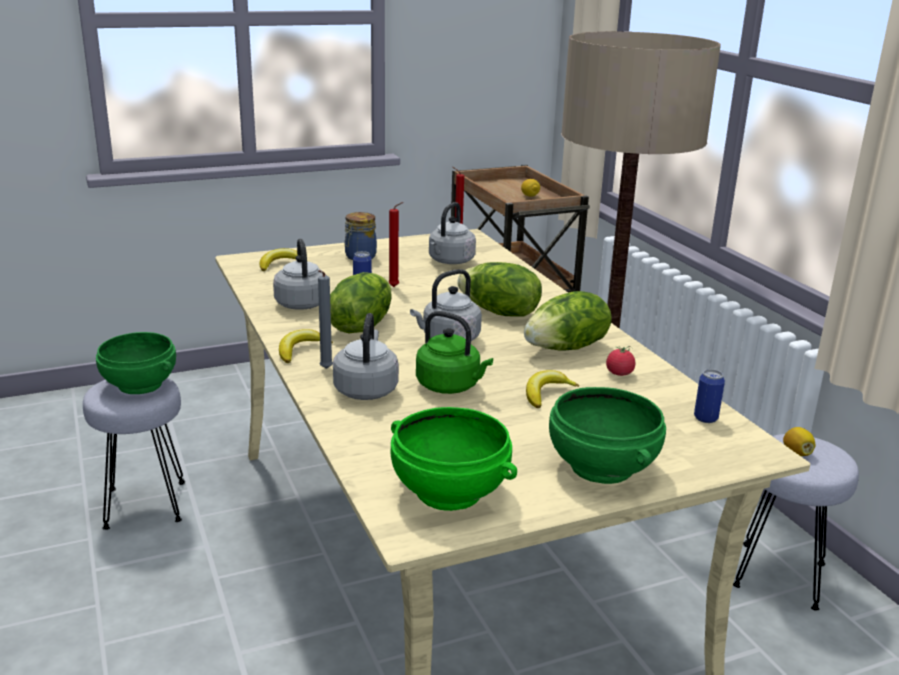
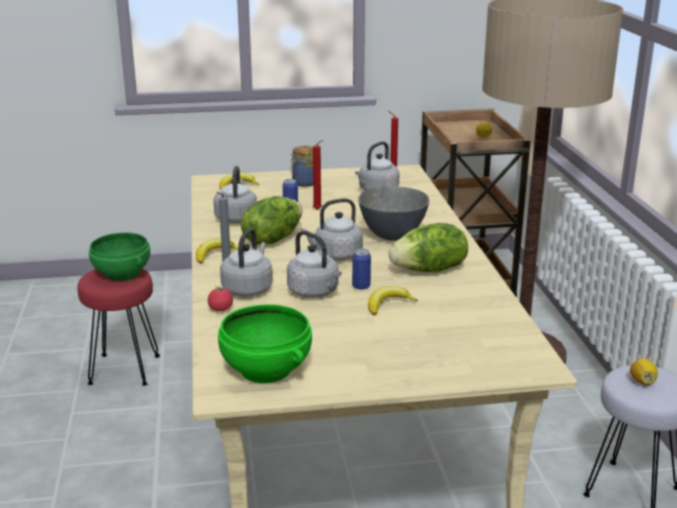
camera: 15 degrees right, 0 degrees up
(145, 504) = (125, 369): grey stool -> red stool
(451, 386) = (315, 292): green kettle -> grey kettle
(499, 312) = (391, 237): lettuce -> grey bowl
(600, 467) = (395, 364): green bowl -> none
(619, 373) = (460, 294): tomato -> tomato (220, 309)
(705, 418) = (510, 336): can -> can (361, 286)

